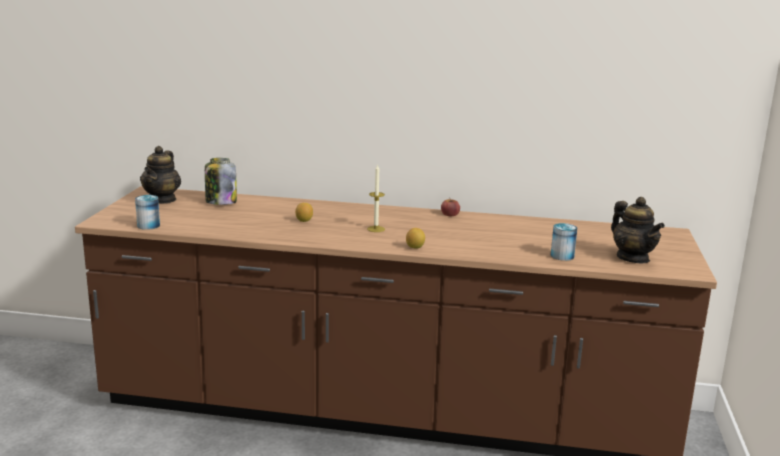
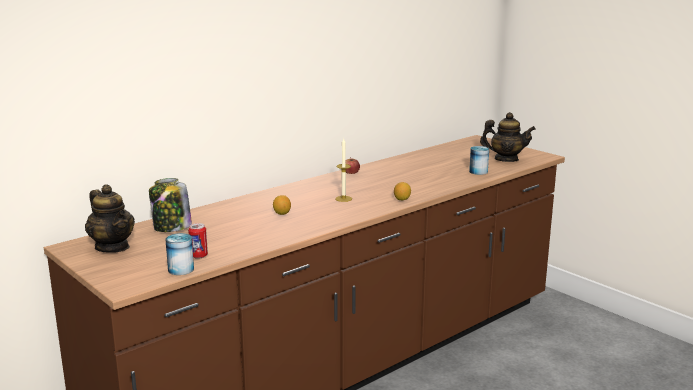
camera: 50 degrees left, 0 degrees up
(179, 223) = (199, 256): none -> can

